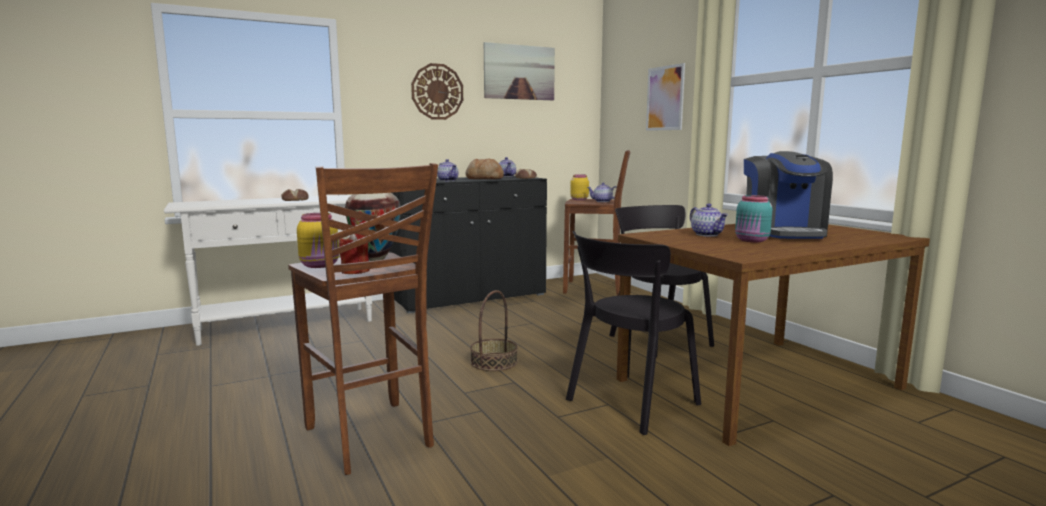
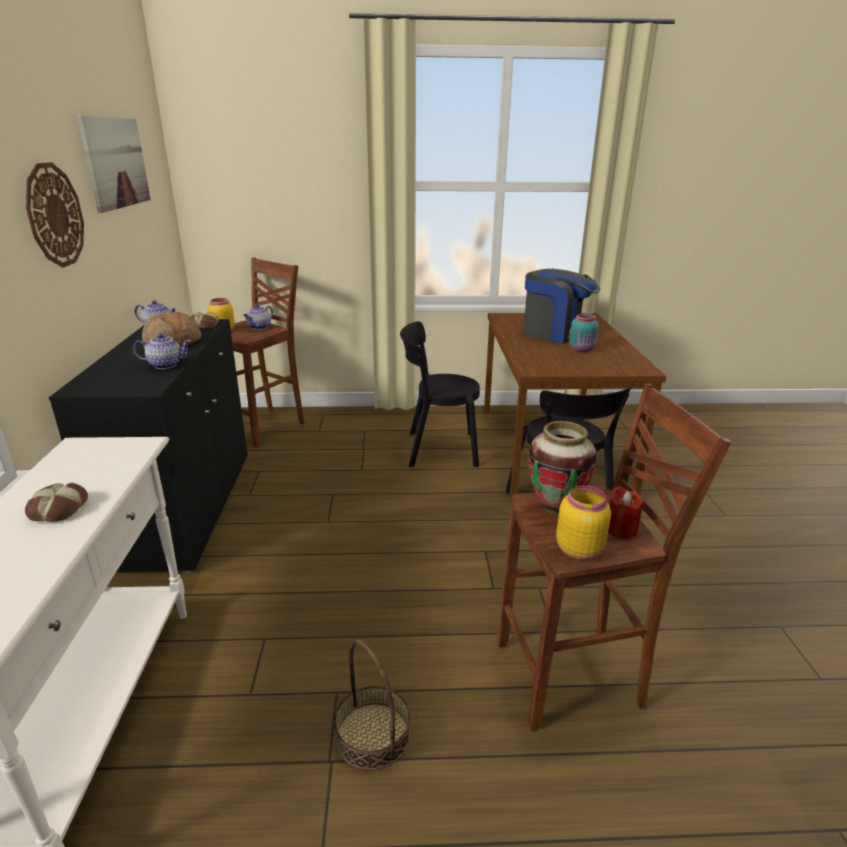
camera: 65 degrees left, 15 degrees up
(493, 362) = (426, 549): basket -> basket (372, 735)
(665, 98) = (306, 196): picture -> none
(708, 235) = (547, 352): teapot -> none

